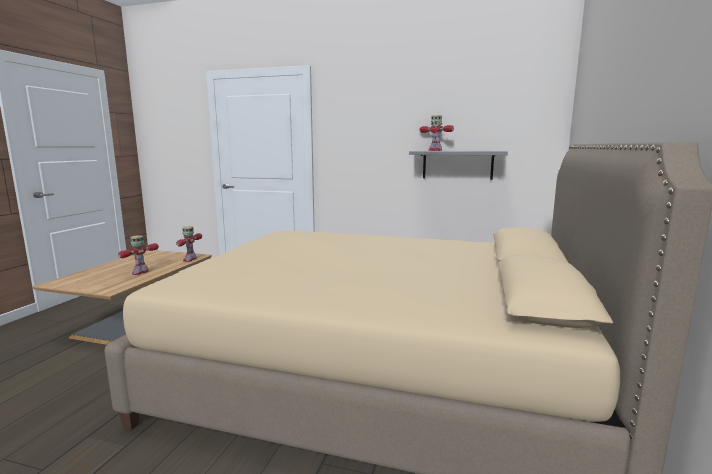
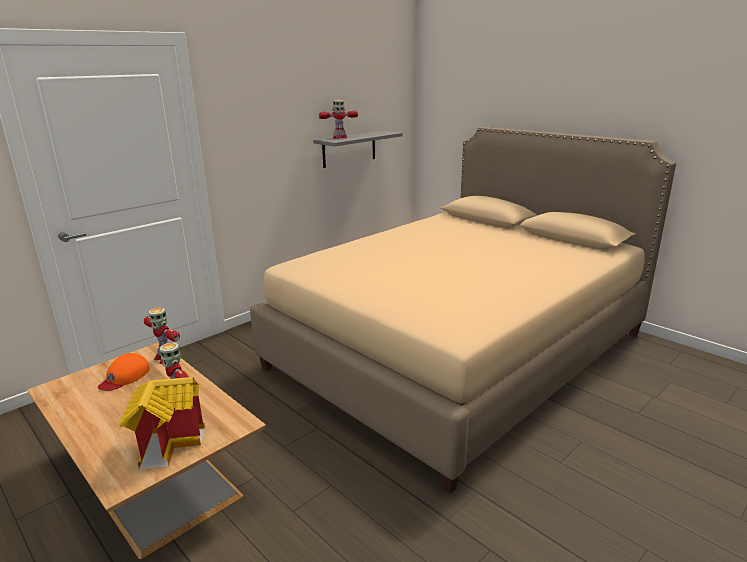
camera: 60 degrees left, 10 degrees up
(91, 282) = (170, 443): none -> toy house
(165, 259) = (124, 377): none -> orange cap

